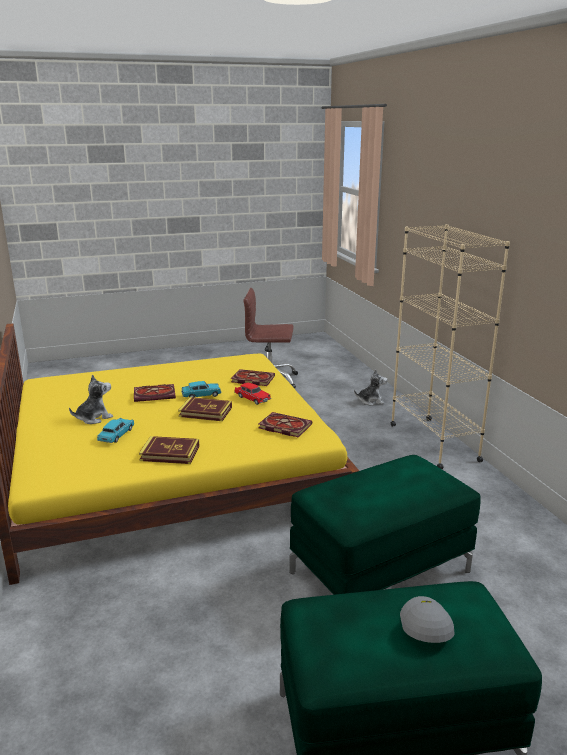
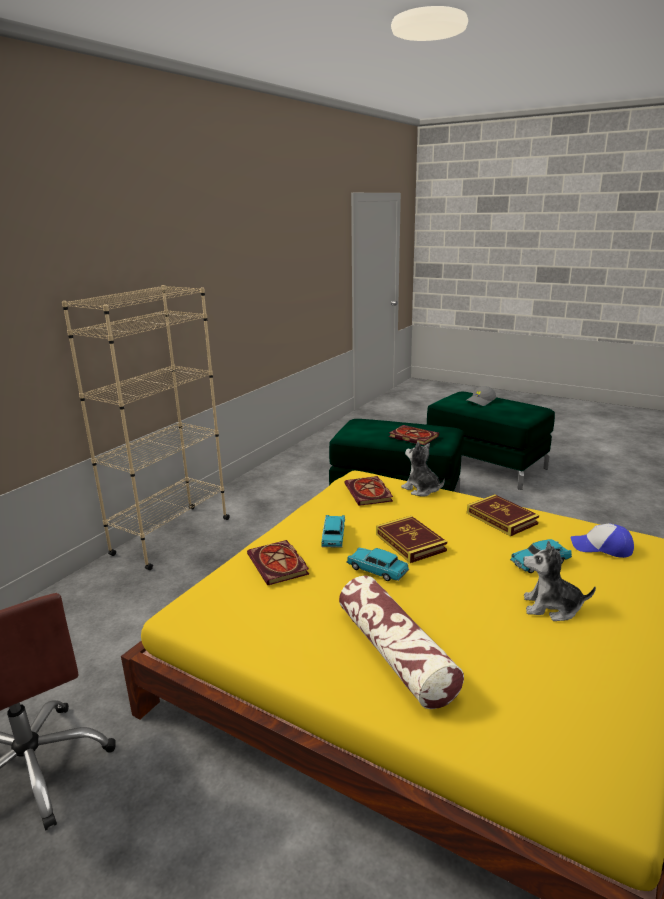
camera: 130 degrees left, 0 degrees up
(81, 463) = (602, 547): none -> cap
(149, 379) = (395, 654): none -> pillow
(155, 394) = (430, 605): book -> book (412, 437)
(252, 399) = (333, 537): red toy car -> turquoise toy car
(370, 401) = (76, 611): plush toy -> plush toy (421, 489)

